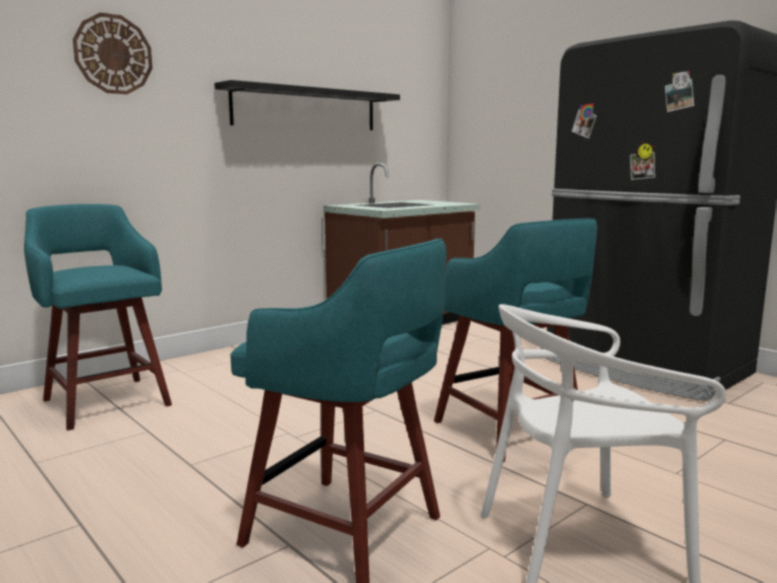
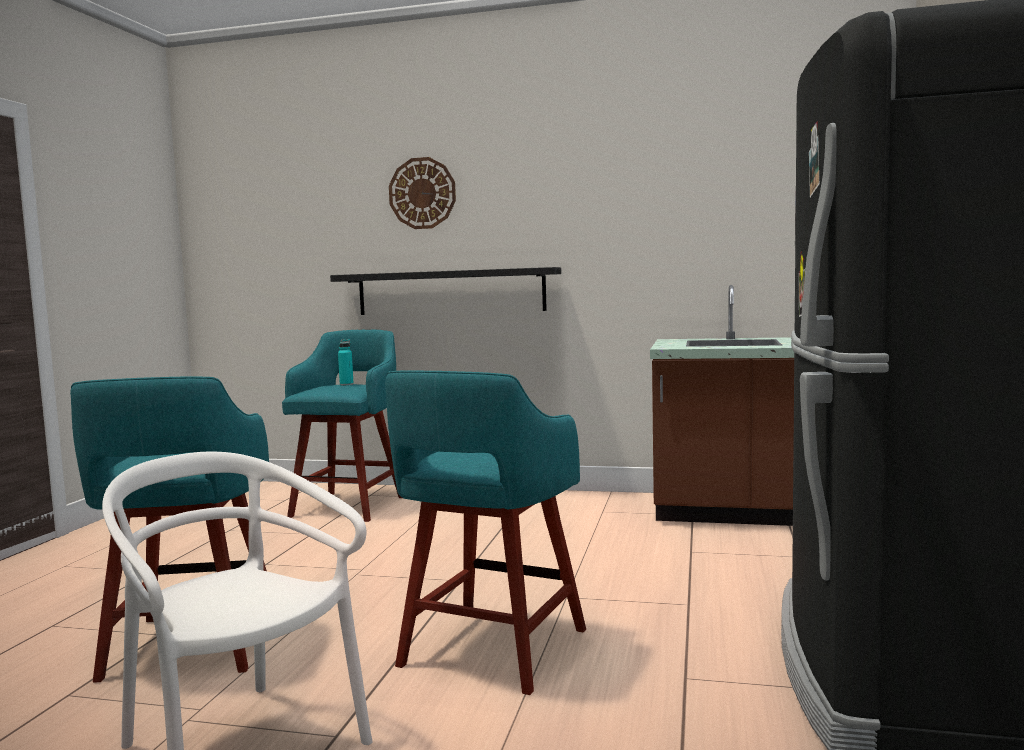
camera: 55 degrees right, 5 degrees down
(95, 266) = (346, 384): none -> turquoise bottle
(306, 109) = (637, 222): black shelf -> black shelf (450, 292)

